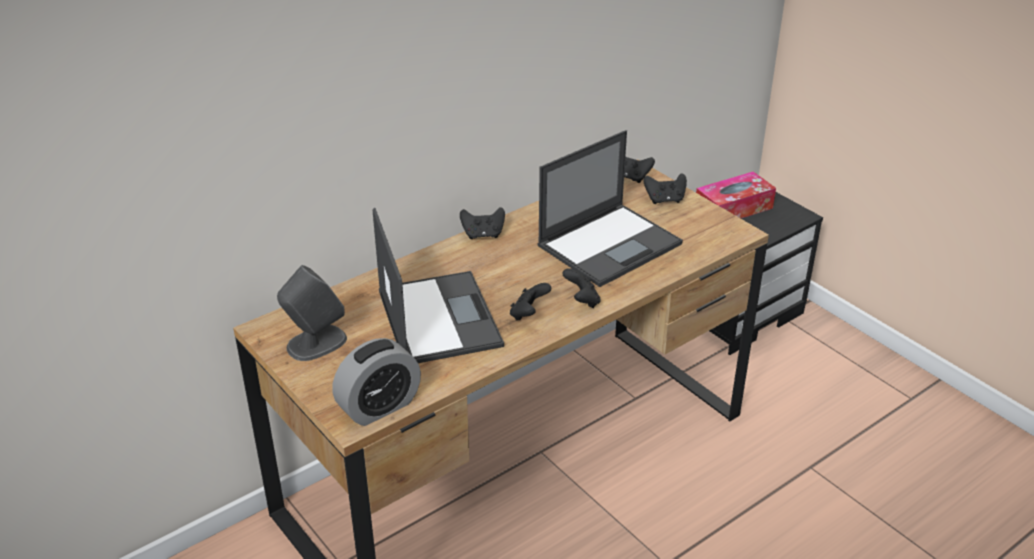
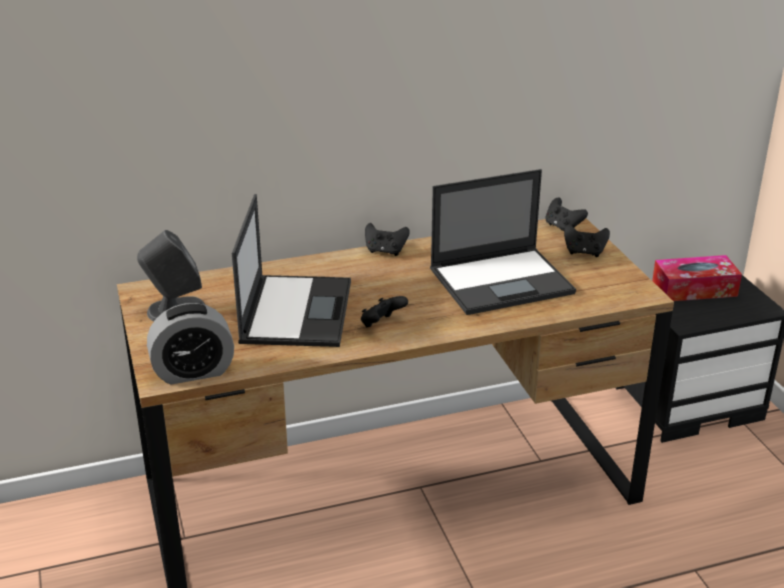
camera: 20 degrees right, 5 degrees down
(582, 301) = (441, 323): black game controller -> none

